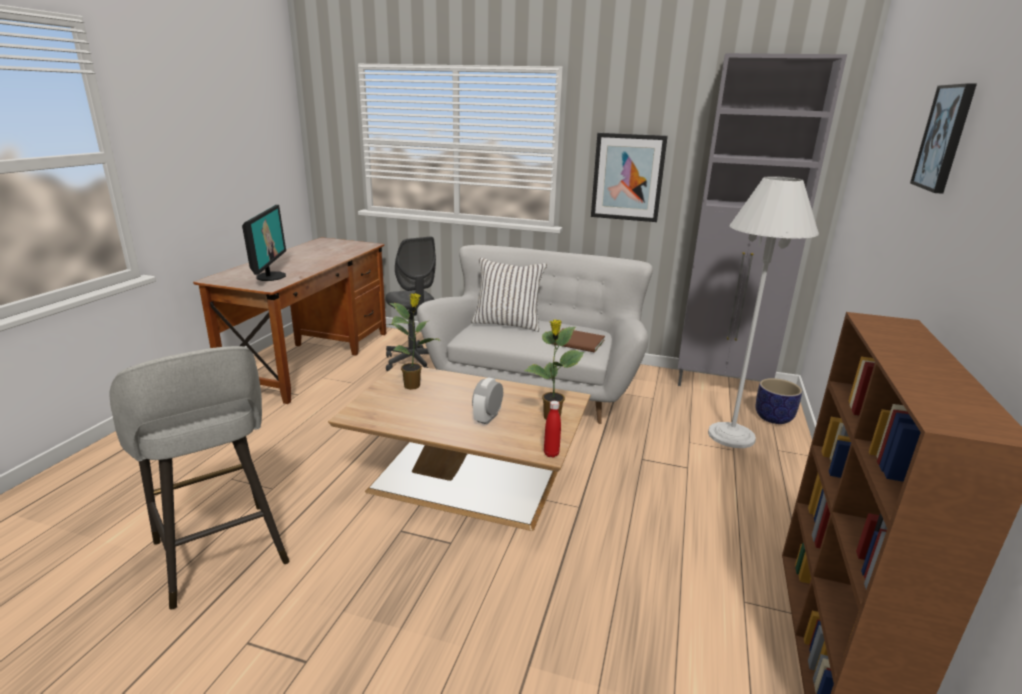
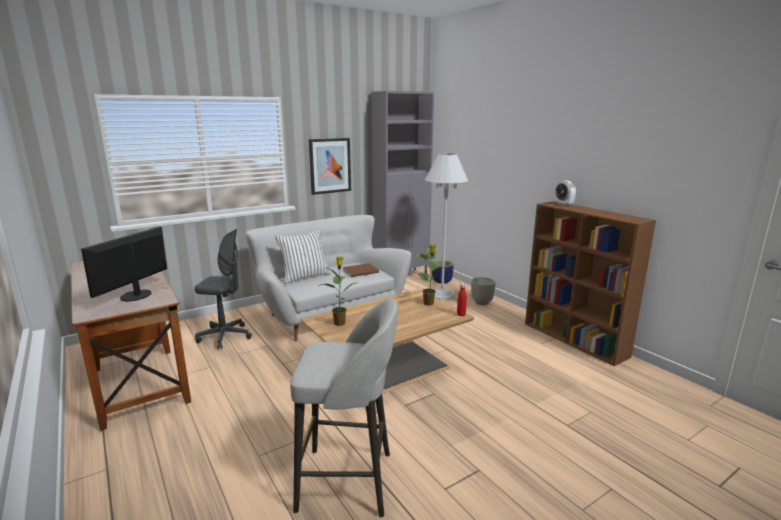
camera: 50 degrees left, 5 degrees down
(270, 276) = (136, 295): monitor -> monitor turned 105 degrees counterclockwise
(487, 418) = (408, 316): alarm clock -> alarm clock (563, 204)
(776, 480) = (482, 302): none -> planter
(944, 138) = (528, 130): picture -> none

